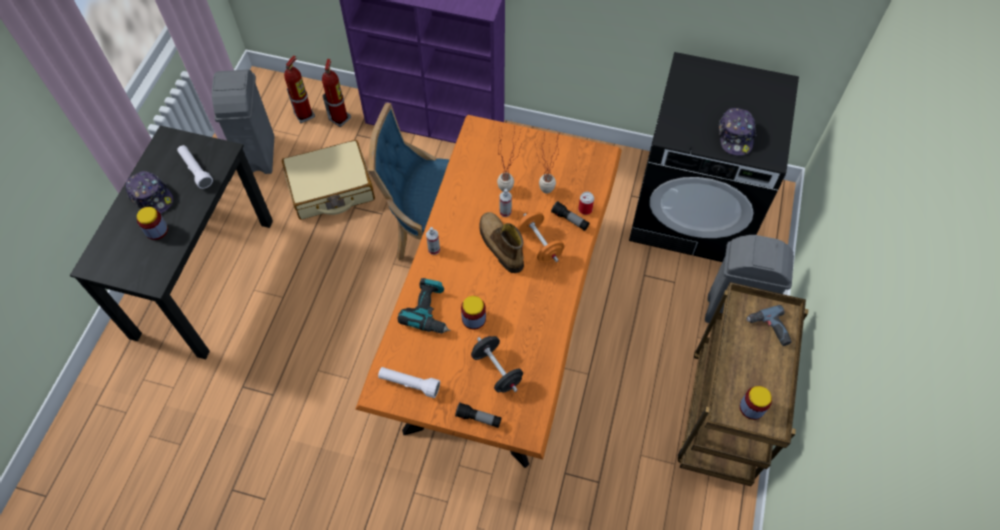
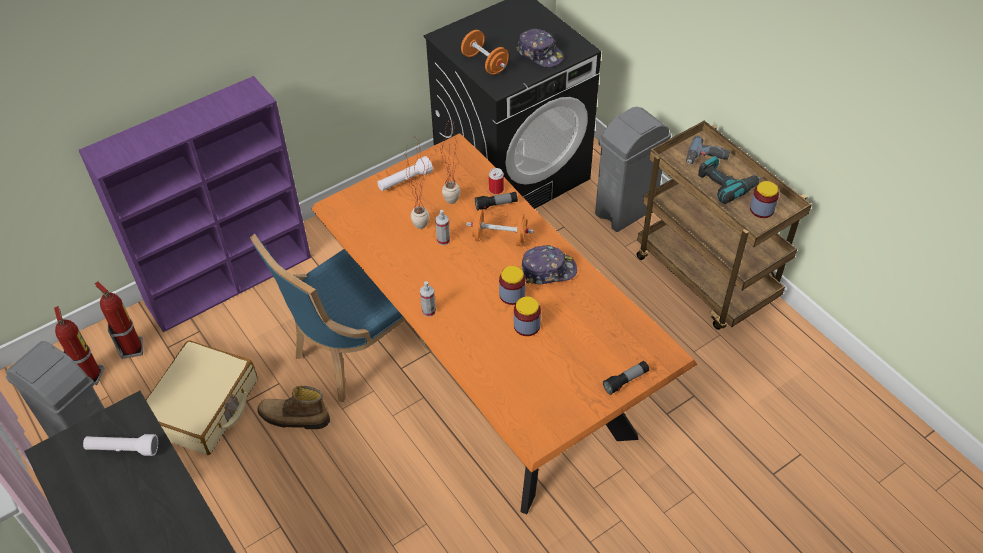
camera: 50 degrees left, 10 degrees down
(152, 197) = (109, 509): cap -> cap (548, 270)
(156, 230) = (157, 528): jar -> jar (512, 295)
(409, 384) = (547, 411): white flashlight -> white flashlight (405, 181)
(430, 311) = (488, 352): power drill -> power drill (726, 184)
(497, 370) = (591, 340): black dumbbell -> none
(500, 246) = (473, 264): boot -> boot (293, 418)
(685, 109) = (485, 63): none -> orange dumbbell

